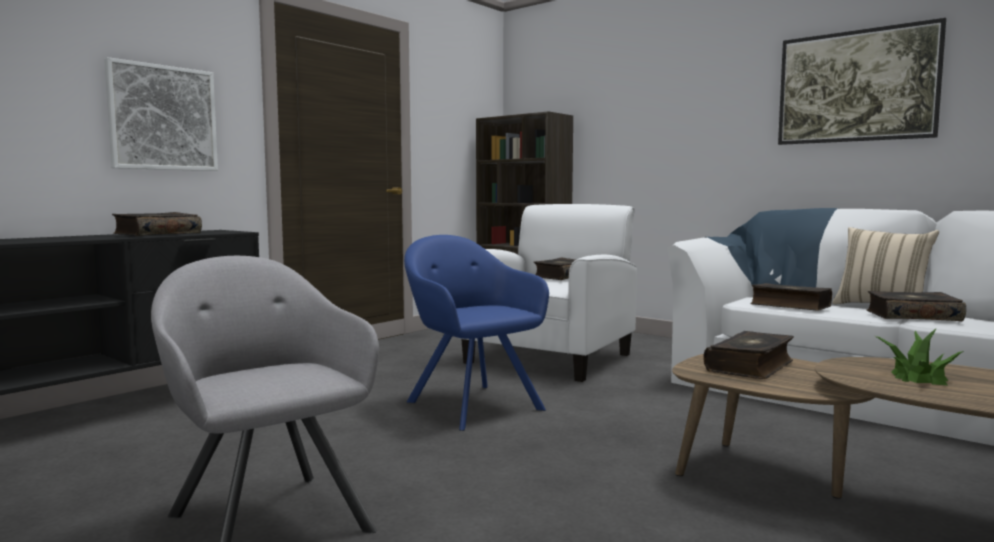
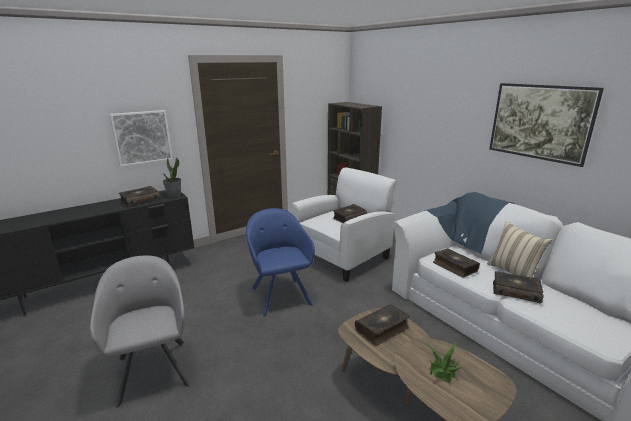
camera: 15 degrees right, 15 degrees up
(227, 231) = (174, 195): none -> potted plant

